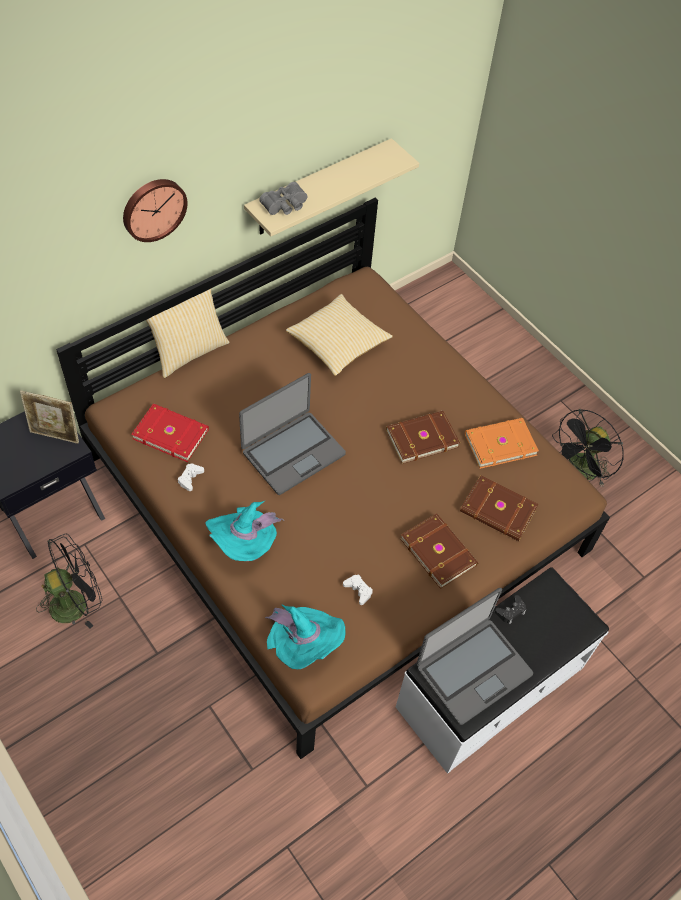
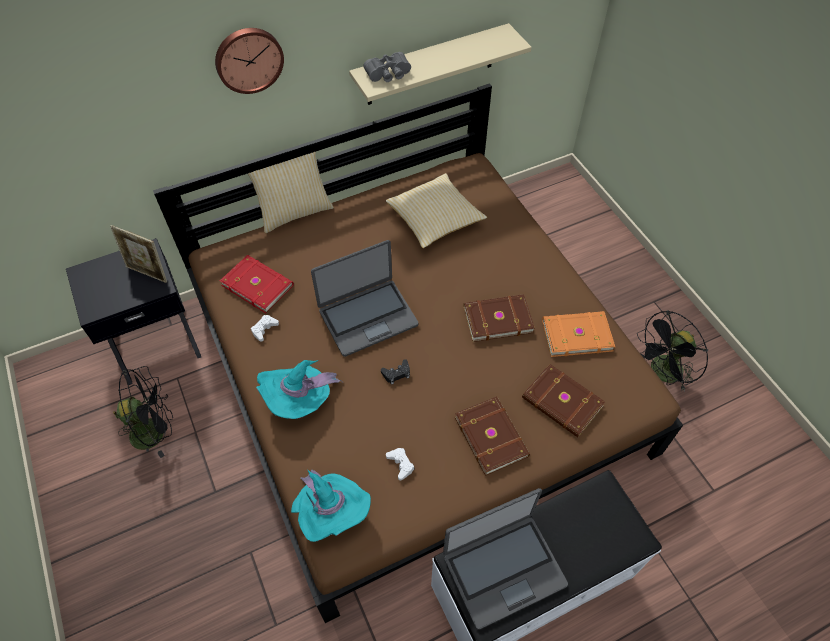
camera: 15 degrees right, 0 degrees up
(511, 611) = (556, 511): black game controller -> black game controller (396, 373)

